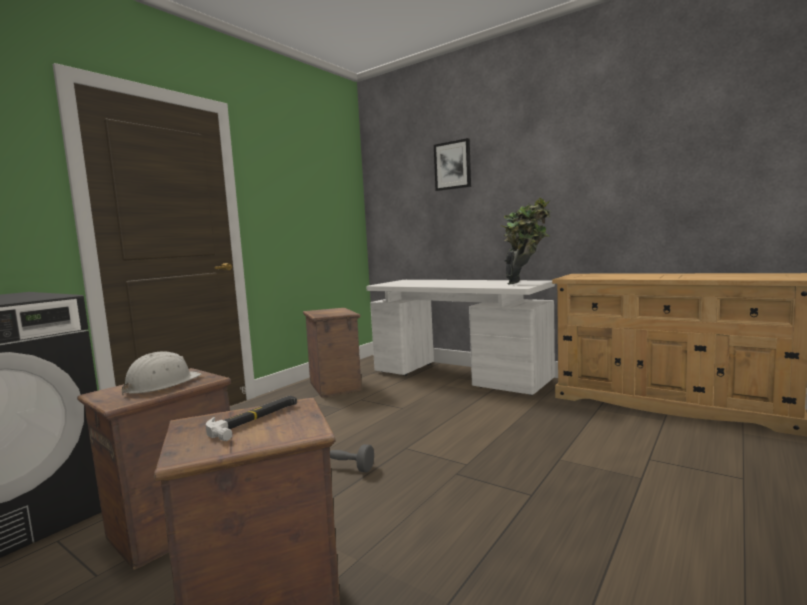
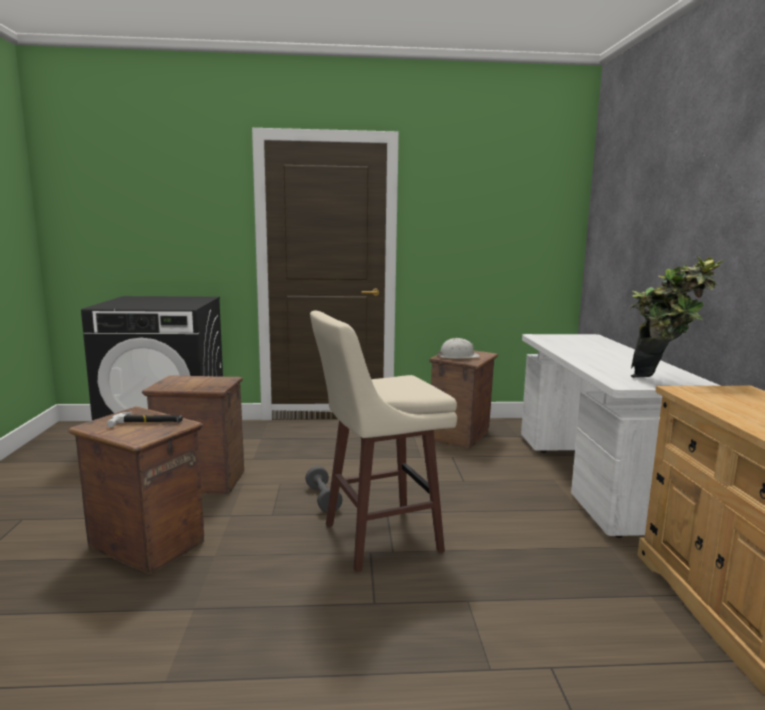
camera: 50 degrees right, 5 degrees up
(162, 384) = (197, 383): white hard hat -> white hard hat (458, 356)
(439, 463) = (378, 538): none -> beige stool
(452, 165) = (660, 187): picture -> none

